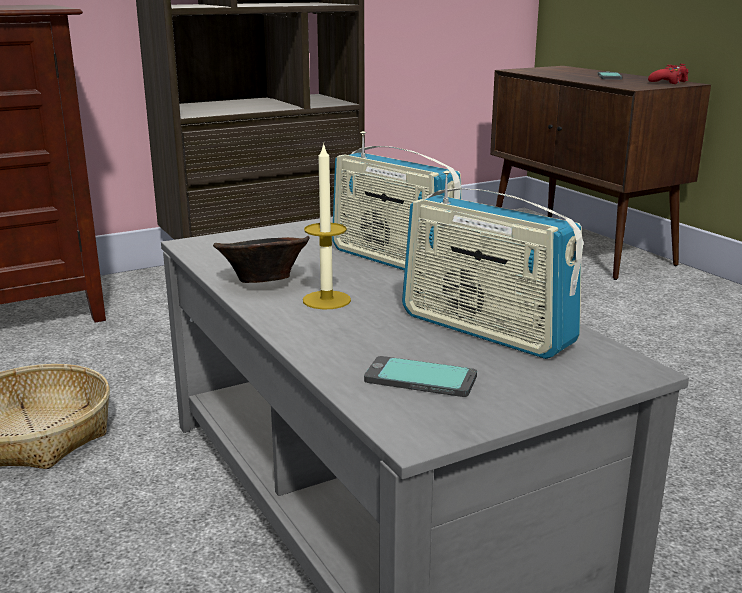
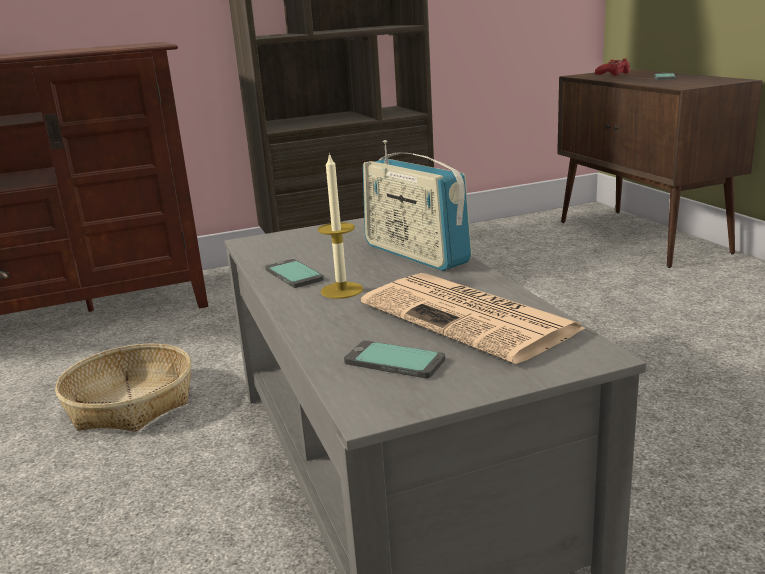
camera: 10 degrees right, 0 degrees up
(262, 282) = (293, 275): brown bowl -> phone
(485, 330) = (471, 317): radio -> newspaper
(668, 82) = (720, 80): red game controller -> red game controller (613, 74)

